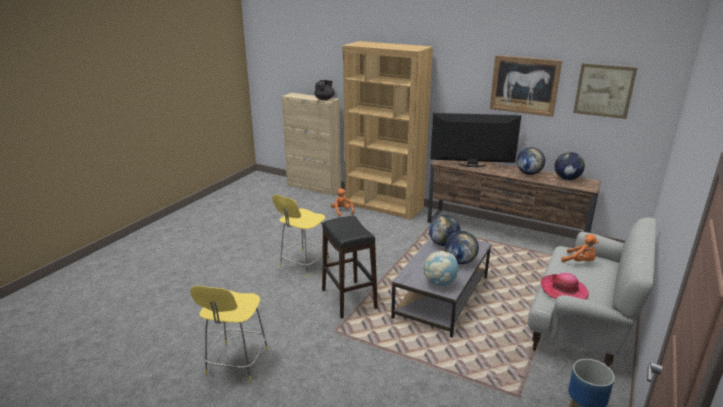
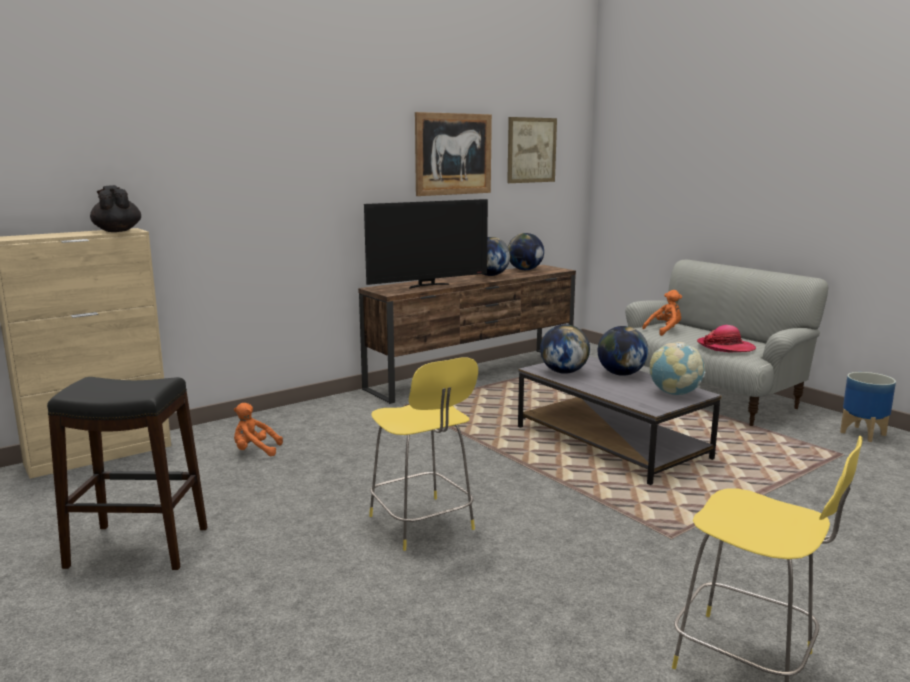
camera: 65 degrees left, 10 degrees down
(348, 298) = (574, 506): black stool -> black stool (137, 547)
(384, 206) = (289, 417): brown bookcase -> none
(472, 165) = (427, 285): television -> television turned 150 degrees counterclockwise

